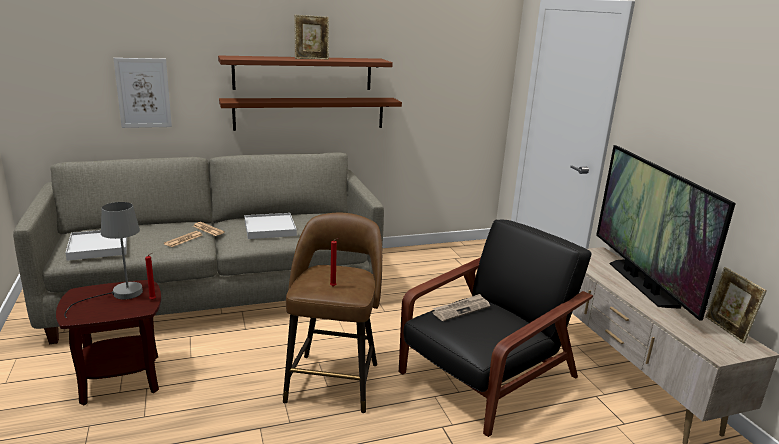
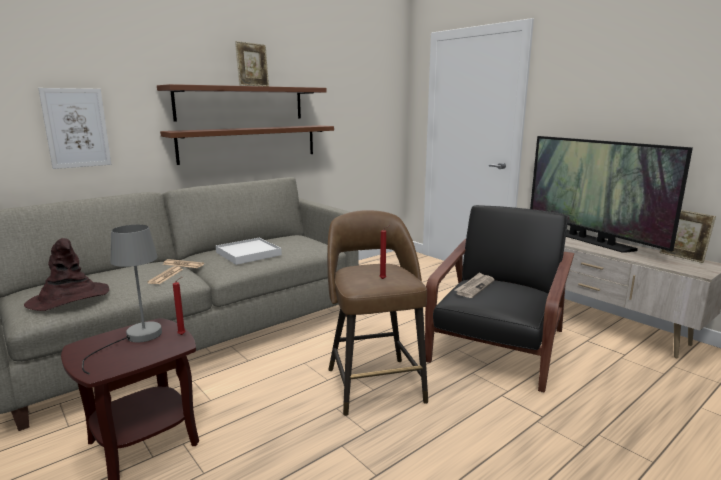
camera: 20 degrees left, 5 degrees down
(98, 247) = (69, 298): white tray -> brown hat

